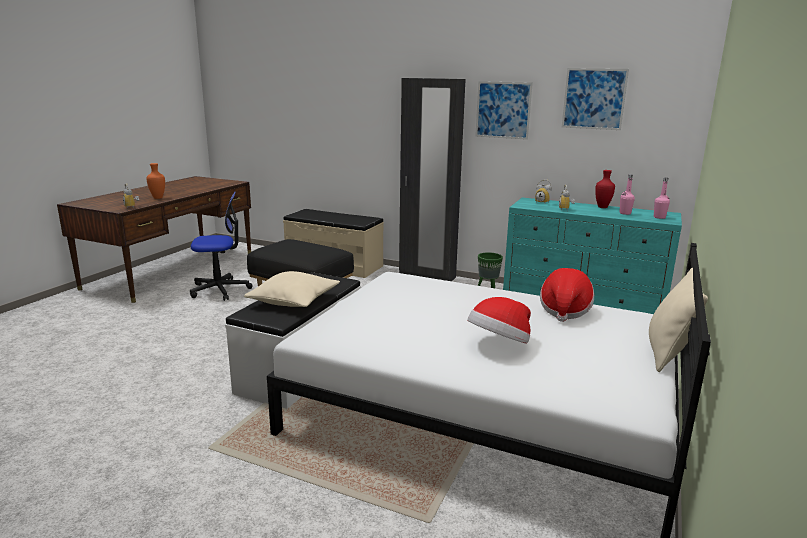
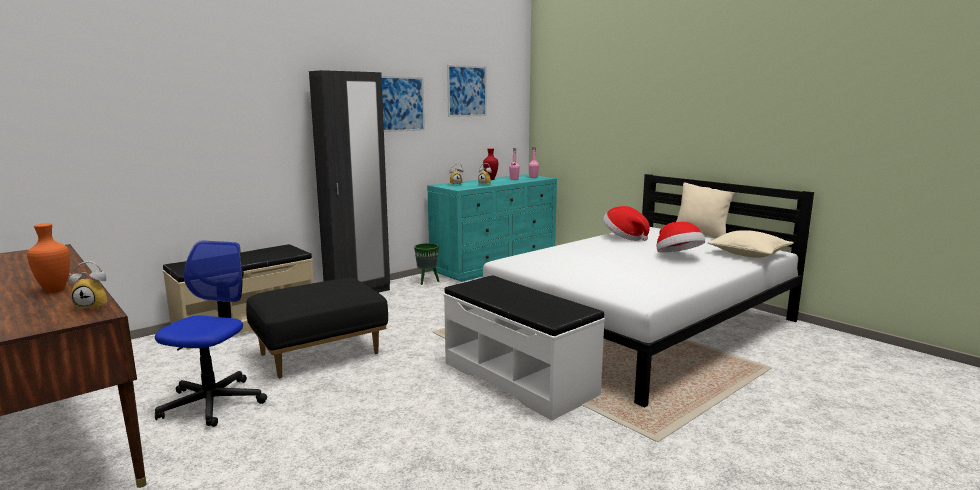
camera: 65 degrees left, 5 degrees down
(294, 301) = (530, 300): beige pillow -> beige pillow (748, 254)

